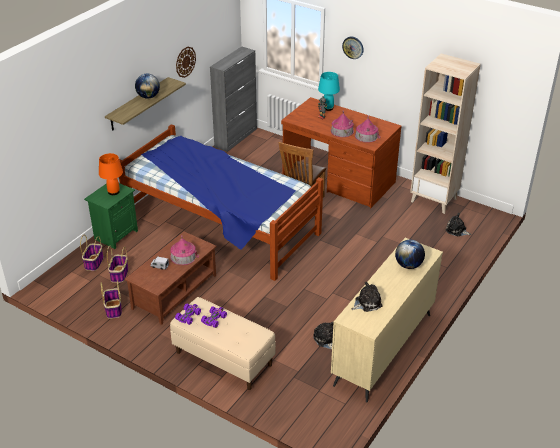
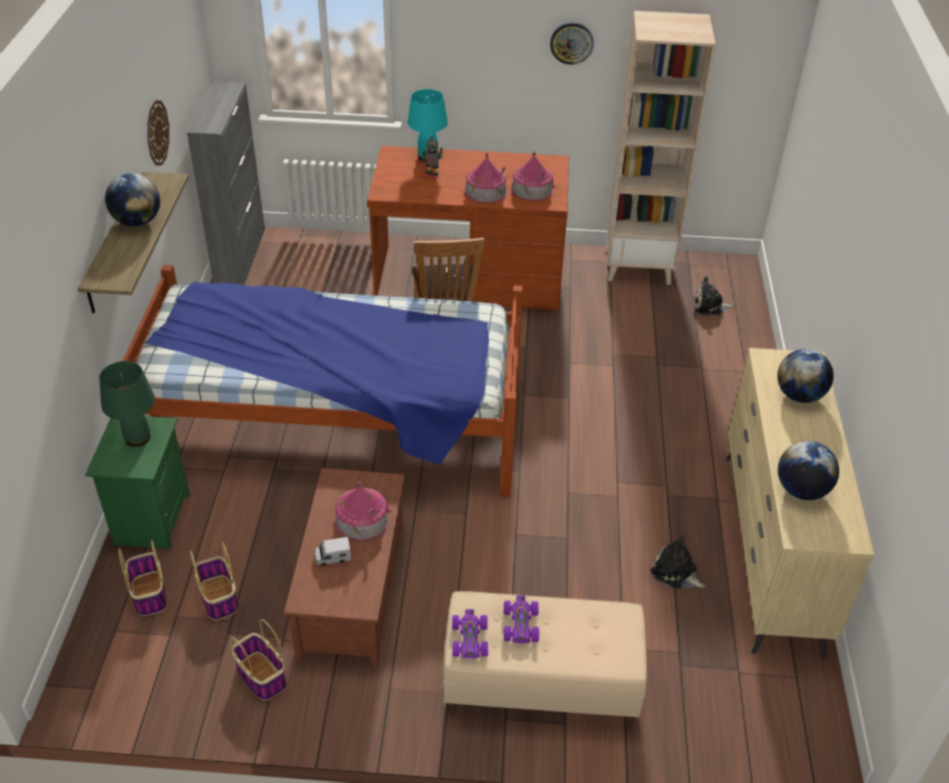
camera: 30 degrees left, 5 degrees up
(113, 192) = (137, 437): orange table lamp -> green table lamp
(353, 47) = (454, 35): wall clock -> wall clock (571, 42)
(366, 303) = (801, 490): plush toy -> globe

